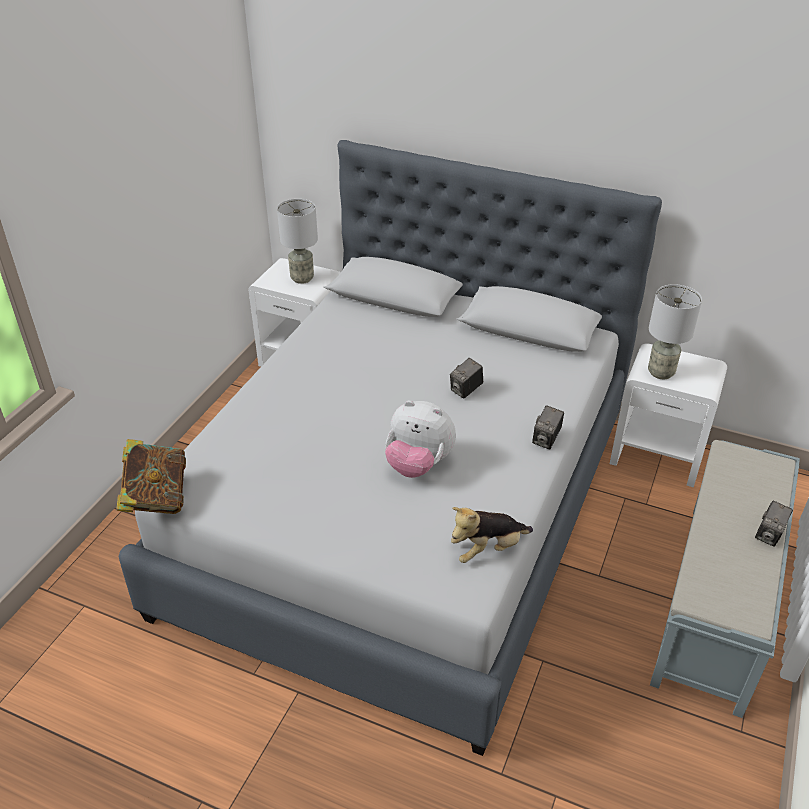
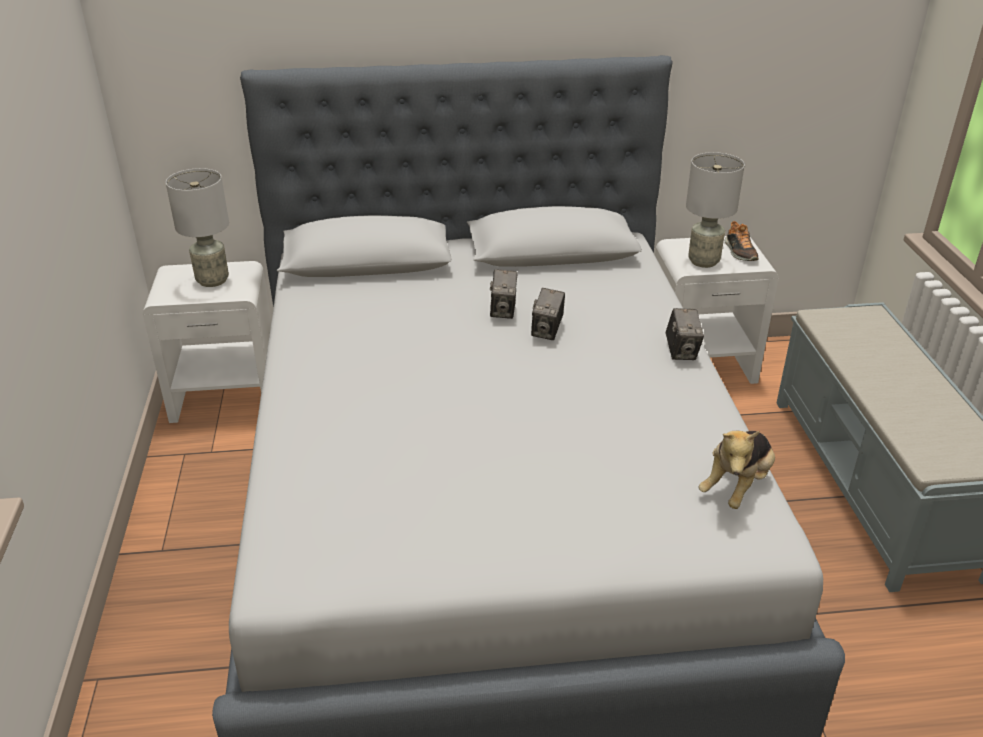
camera: 30 degrees left, 5 degrees down
(156, 498) = (263, 600): book -> none
(418, 464) = (572, 426): plush toy -> none
(700, 374) = (739, 252): none -> shoe
(769, 535) = (930, 378): camera -> camera (503, 311)

